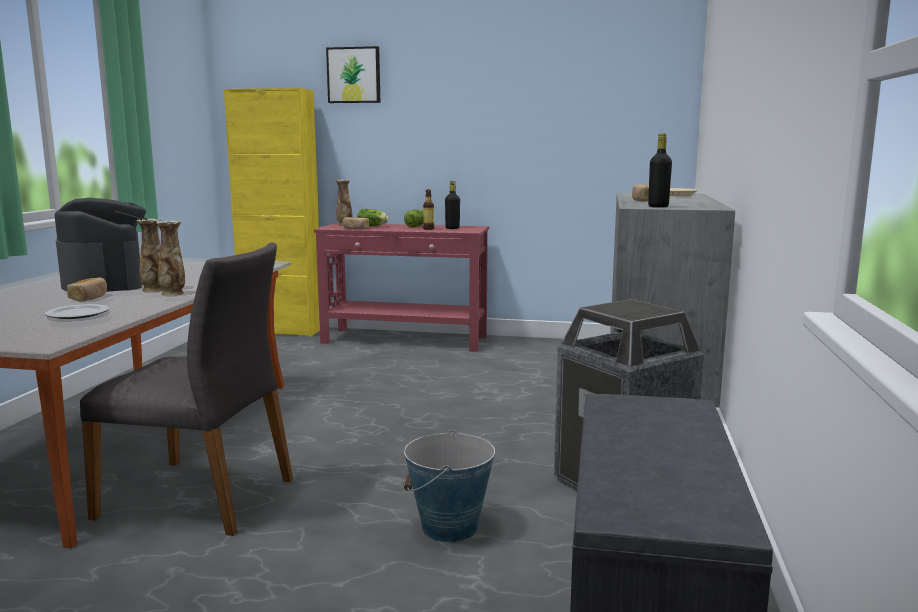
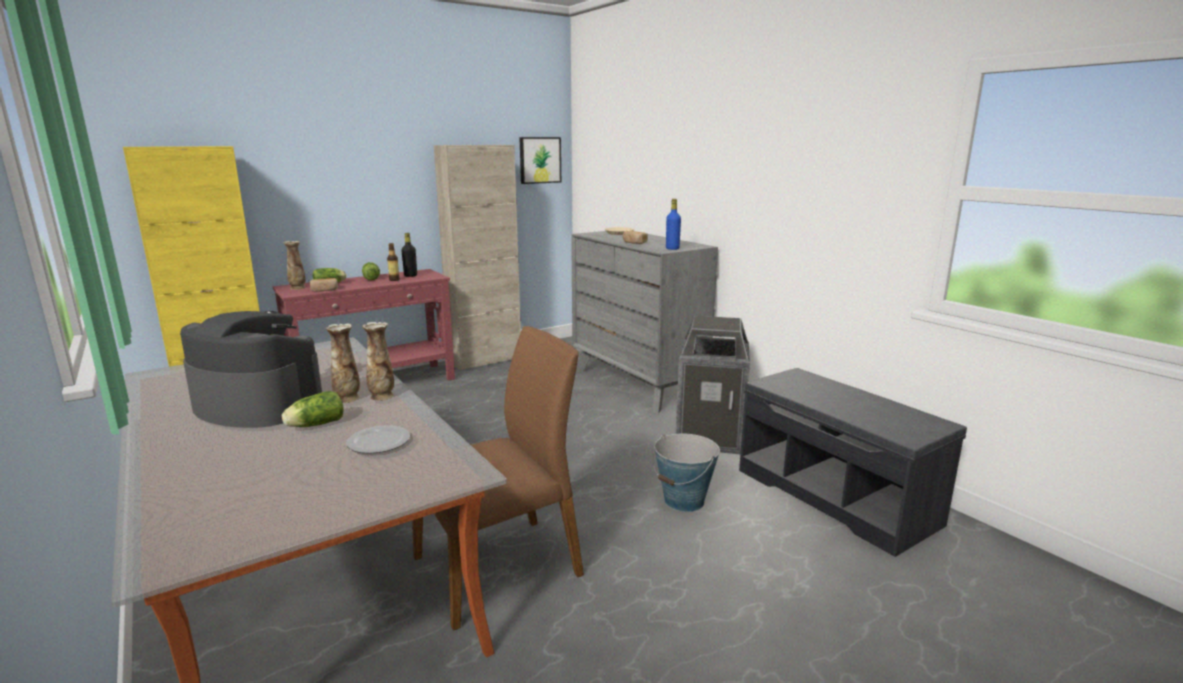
camera: 45 degrees left, 5 degrees up
(89, 298) = (314, 425): bread -> lettuce
(200, 497) = (500, 566): grey chair -> brown chair
(354, 75) = (274, 130): picture -> picture (539, 160)
(538, 344) = (485, 360): none -> beige cabinet
(658, 206) = (672, 248): black bottle -> blue bottle

